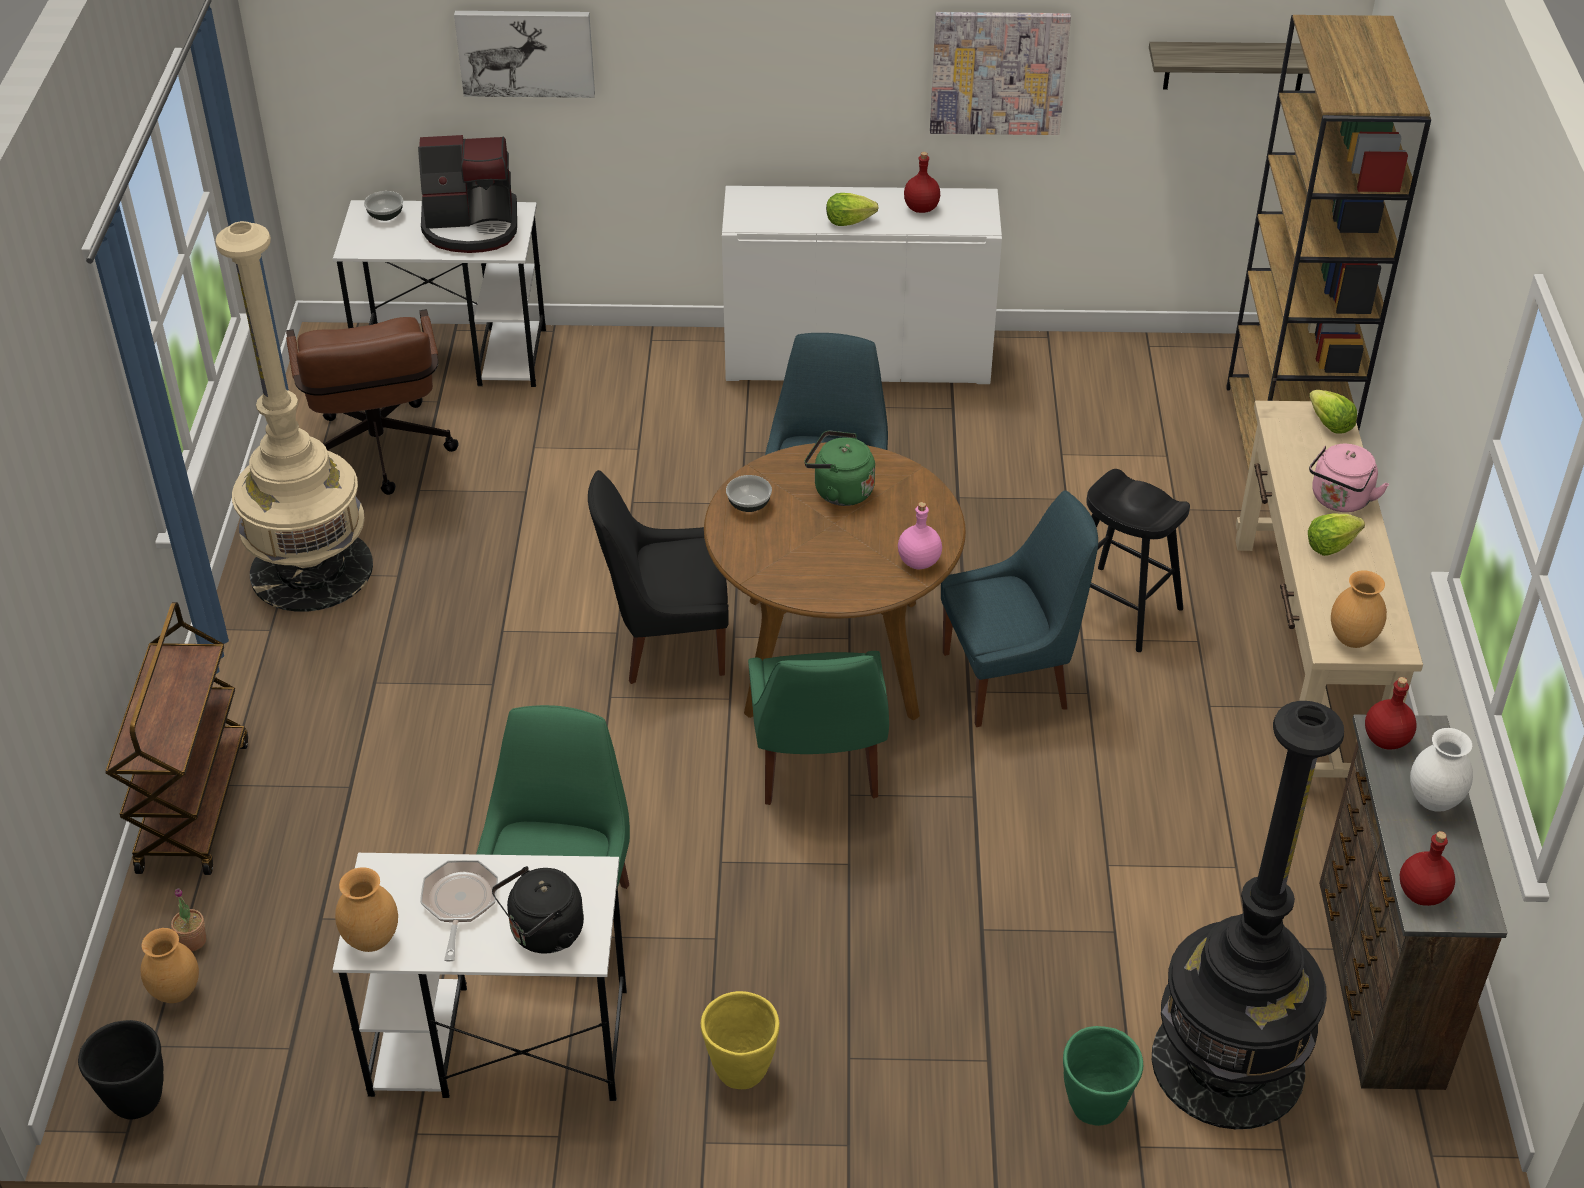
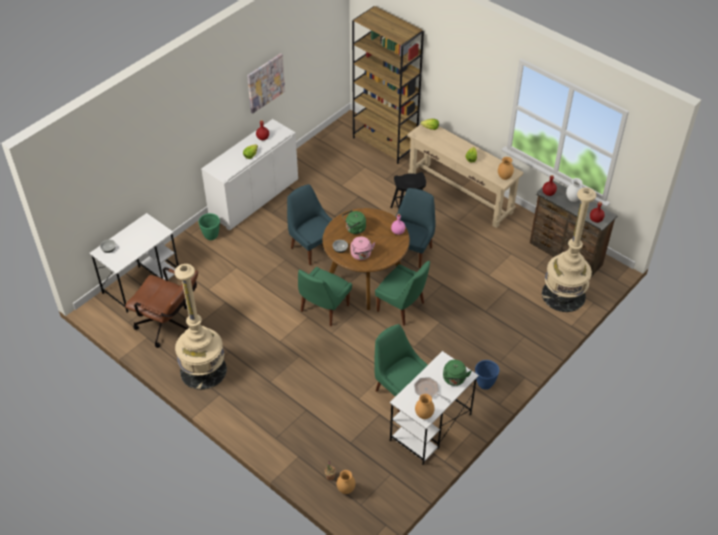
camera: 50 degrees left, 5 degrees up
(136, 1100) = (376, 517): black planter -> none
(193, 804) = (275, 450): brown cart -> none
(471, 227) = (141, 234): coffee machine -> none
(526, 52) = (135, 164): picture -> none
(543, 934) = (454, 380): black kettle -> green kettle
(666, 643) = (323, 309): black chair -> green chair
(741, 1070) = (484, 384): yellow planter -> blue planter
(1095, 1108) = (554, 326): green planter -> green planter (211, 236)
(1228, 1063) = (563, 295): black floor lamp -> beige floor lamp
(1234, 66) = (321, 42): shelf -> none
(1339, 501) = (458, 146): pink kettle -> pink kettle (361, 255)

